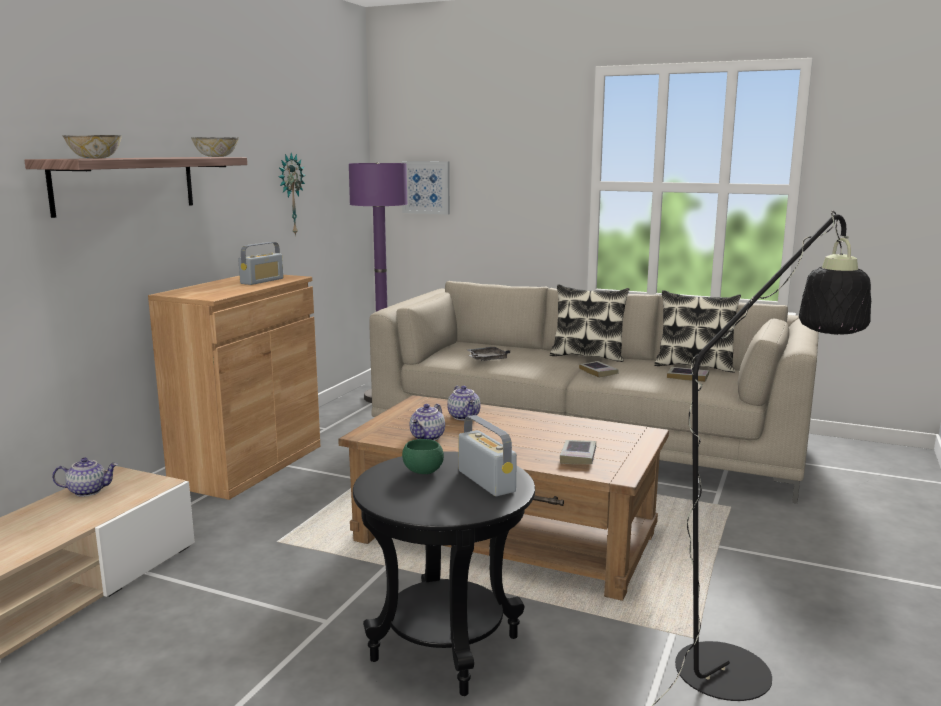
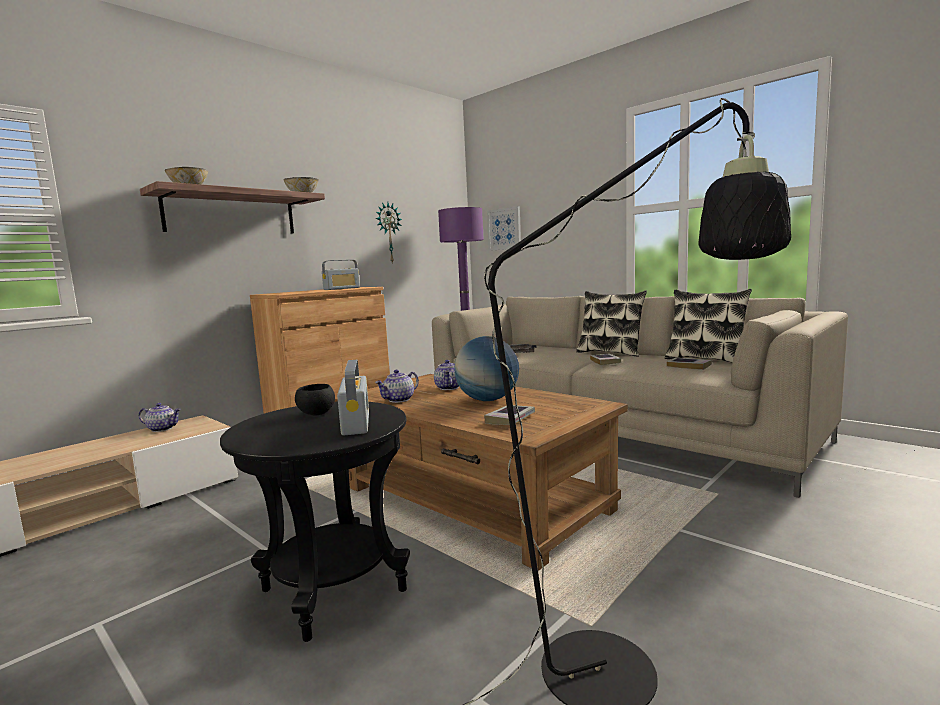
camera: 20 degrees right, 5 degrees down
(423, 471) = (316, 413): green bowl -> black bowl
(527, 432) = (488, 400): none -> globe

